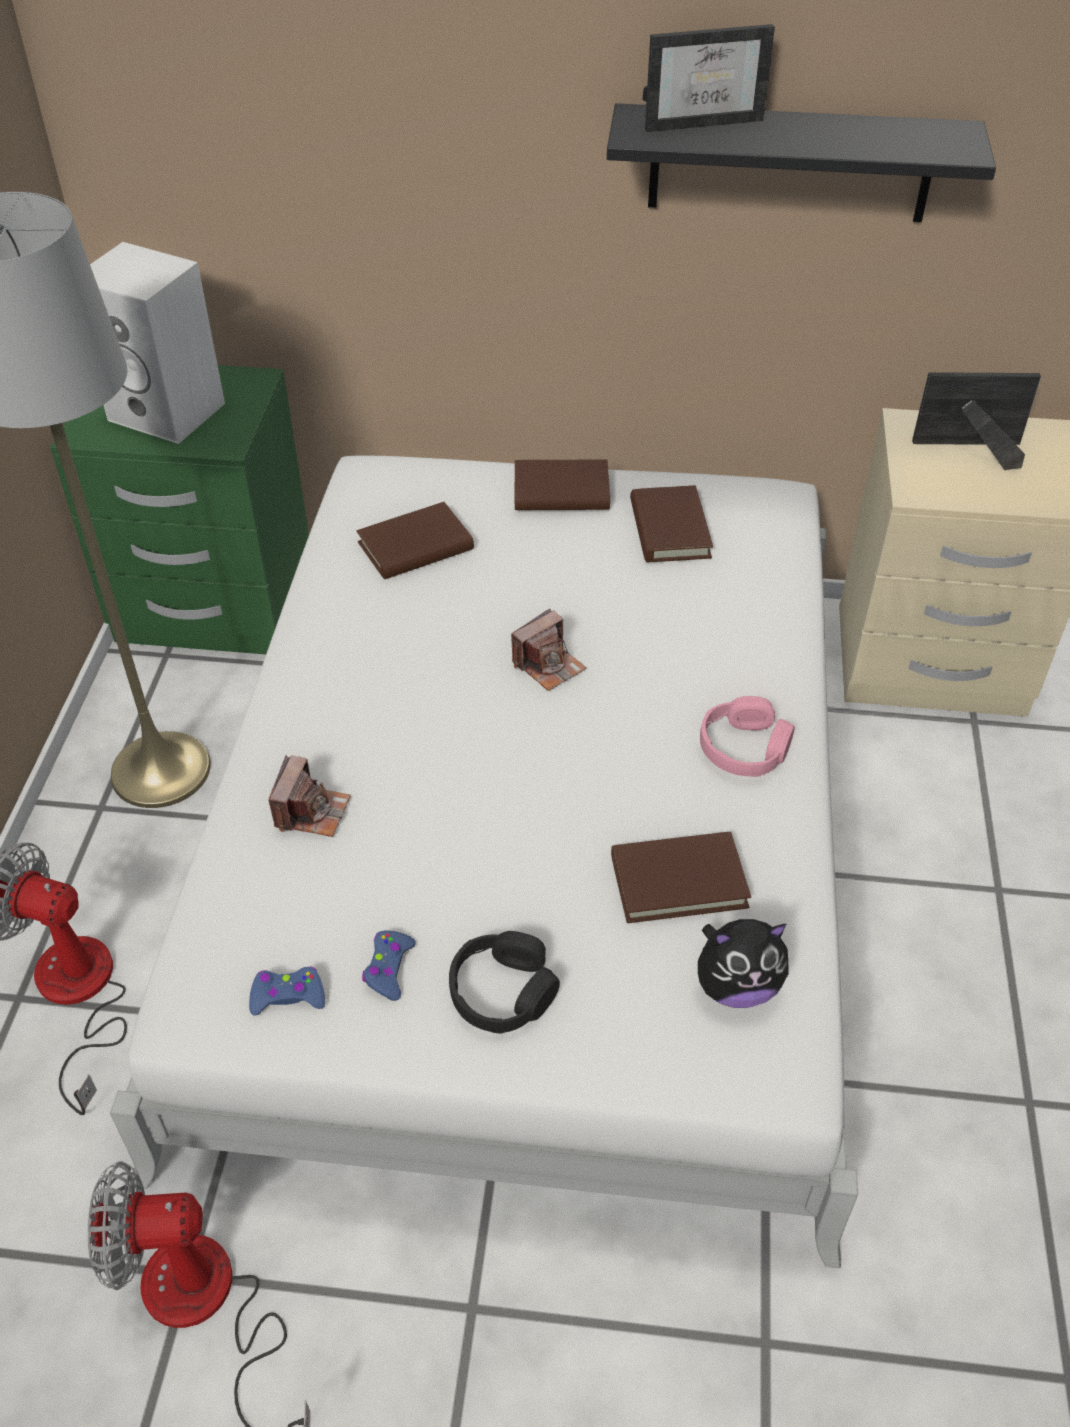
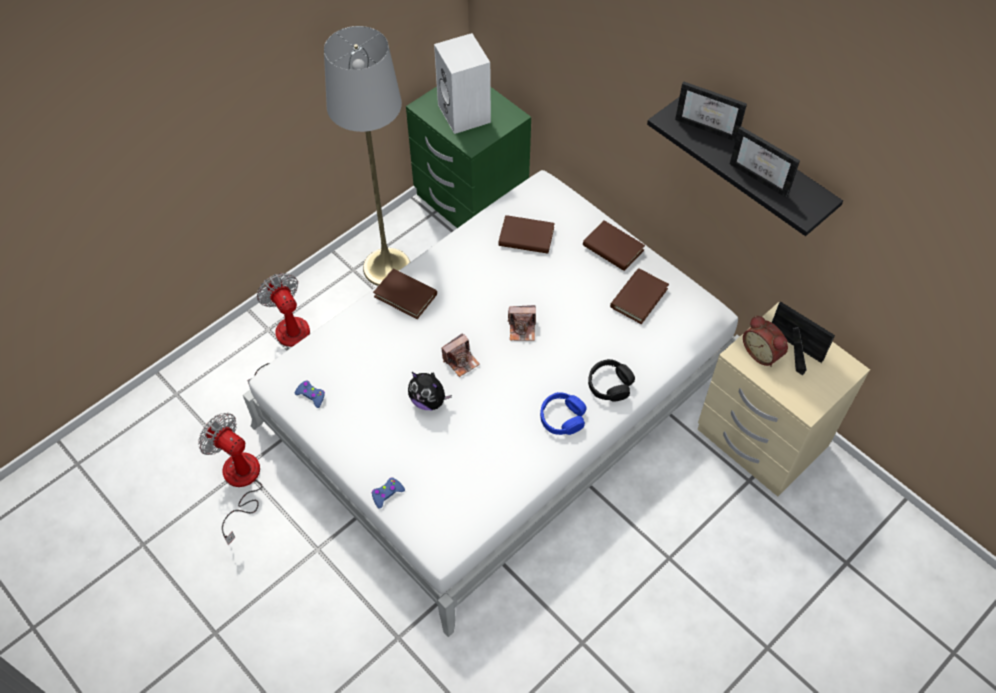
camera: 40 degrees right, 10 degrees up
(311, 811) = (379, 331): camera -> camera (461, 361)
(388, 969) = (350, 410): blue game controller -> blue game controller (387, 494)
(502, 992) = (379, 446): black headphones -> black headphones (610, 385)
(678, 881) = (479, 451): brown book -> brown book (405, 295)
(736, 986) = (458, 504): plush toy -> plush toy (429, 400)
(744, 748) = (562, 418): pink headphones -> blue headphones
(853, 138) = (763, 176): none -> picture frame
(940, 473) = (762, 352): none -> alarm clock

